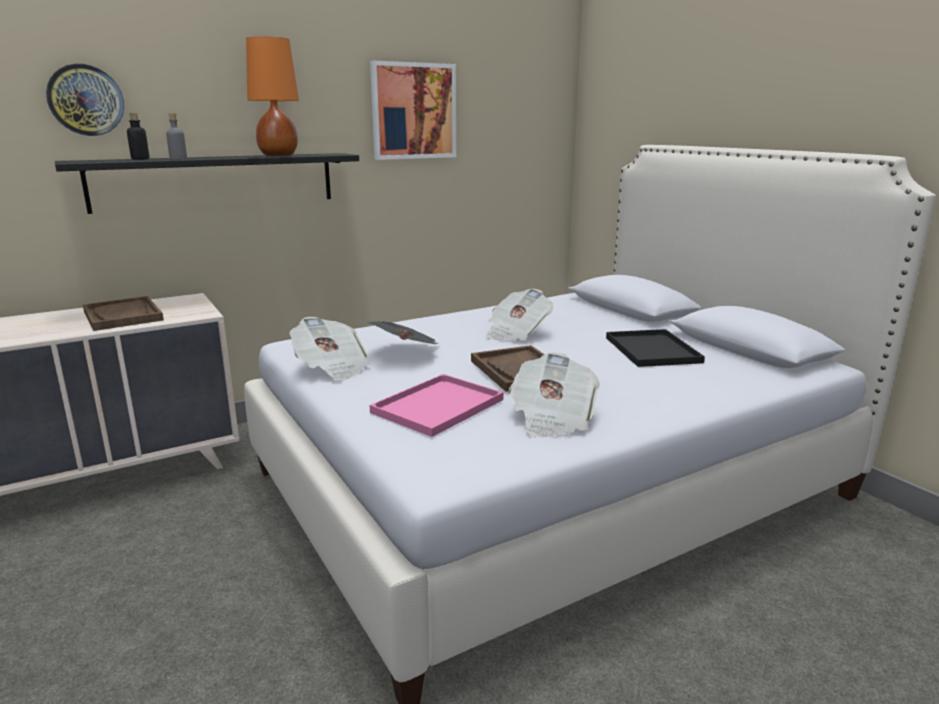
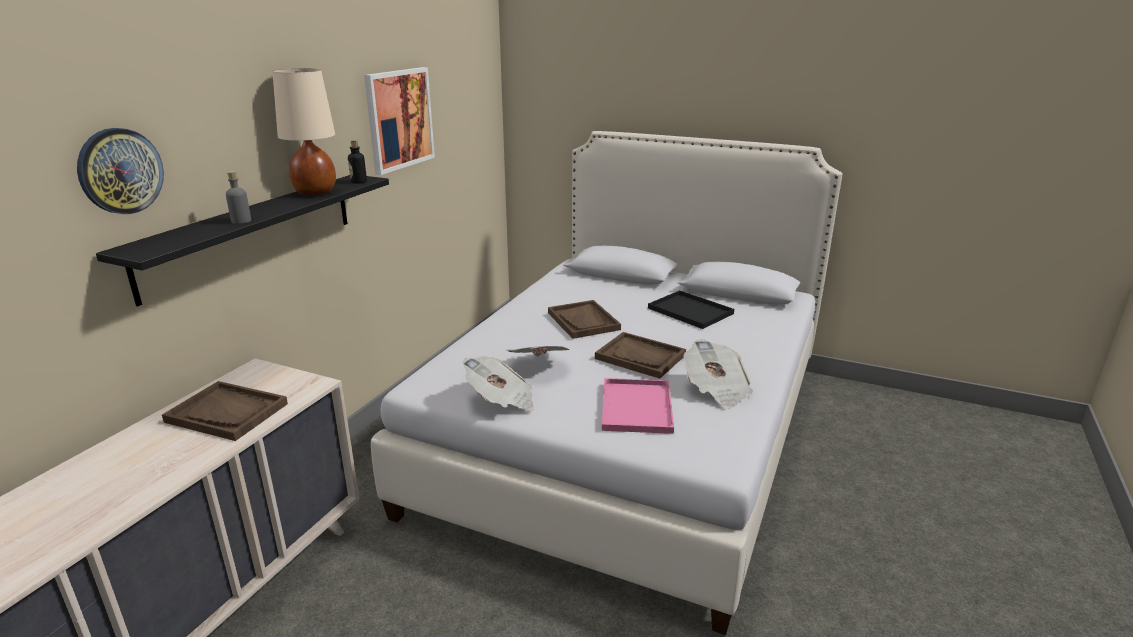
camera: 35 degrees left, 5 degrees up
(140, 159) = (198, 230): bottle -> bottle (359, 182)
(278, 155) = (315, 192): orange table lamp -> beige table lamp
(516, 333) = (583, 321): newspaper -> brown tray

